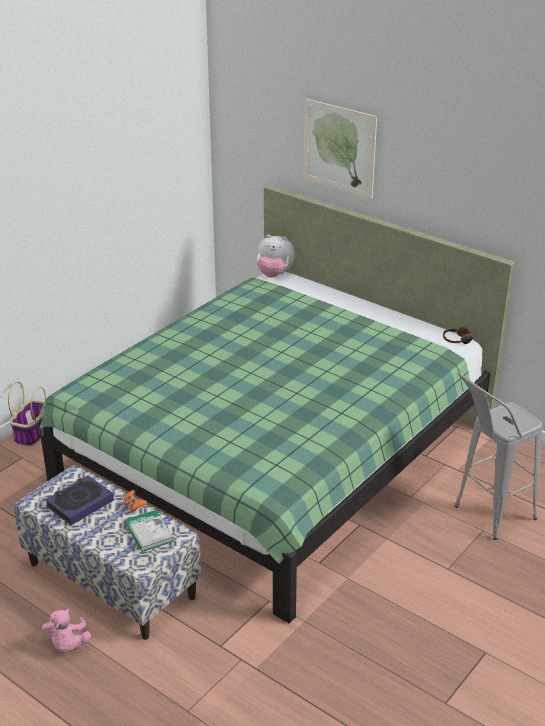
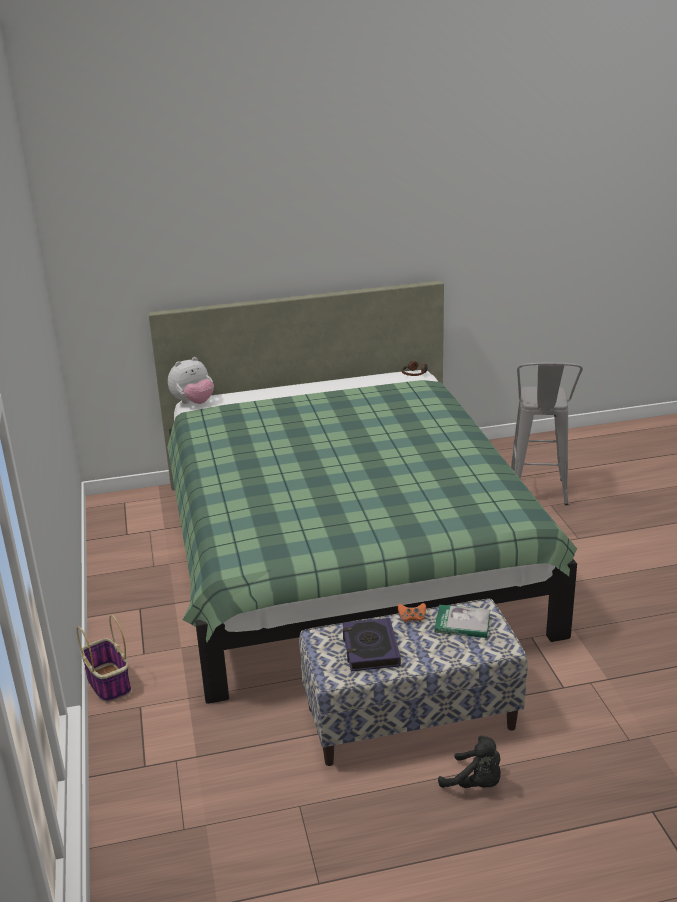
camera: 50 degrees left, 5 degrees down
(68, 644) = (475, 783): pink plush toy -> black plush toy
(339, 148) = (232, 240): picture -> none

